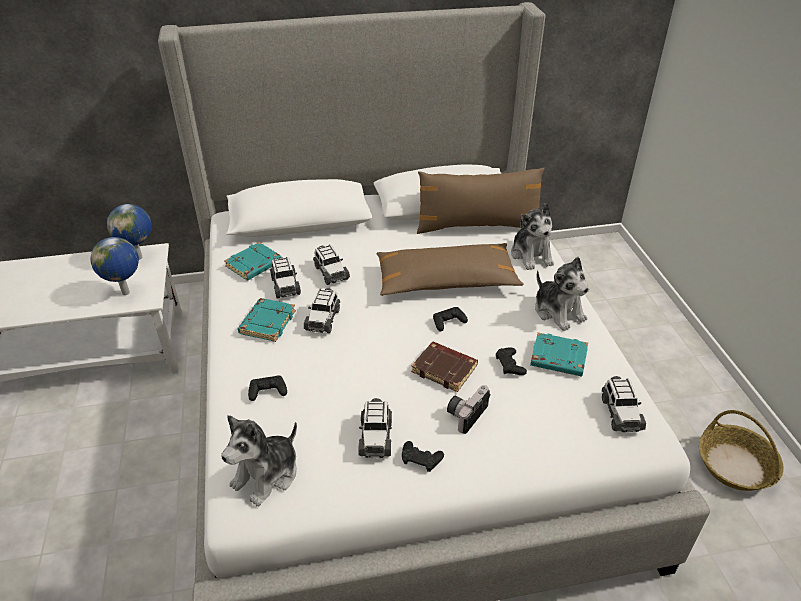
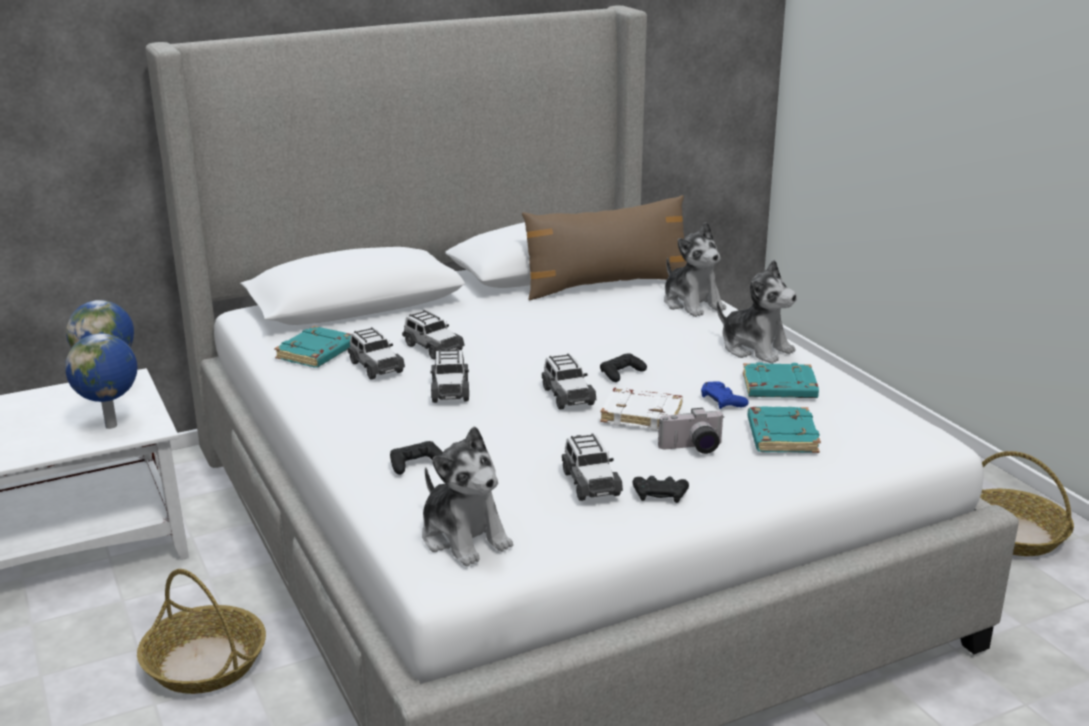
camera: 15 degrees left, 15 degrees down
(157, 462) = (206, 663): none -> basket
(267, 322) = (372, 403): turquoise book -> turquoise book (780, 436)
(267, 475) = (464, 537): plush toy -> plush toy turned 60 degrees counterclockwise
(445, 369) = (643, 415): brown book -> white book
(446, 281) = (595, 338): brown pillow -> none
(466, 413) = (692, 448): camera -> camera turned 120 degrees counterclockwise
(510, 365) = (722, 401): black game controller -> blue game controller
(620, 413) = (880, 423): toy car -> toy car (567, 396)

